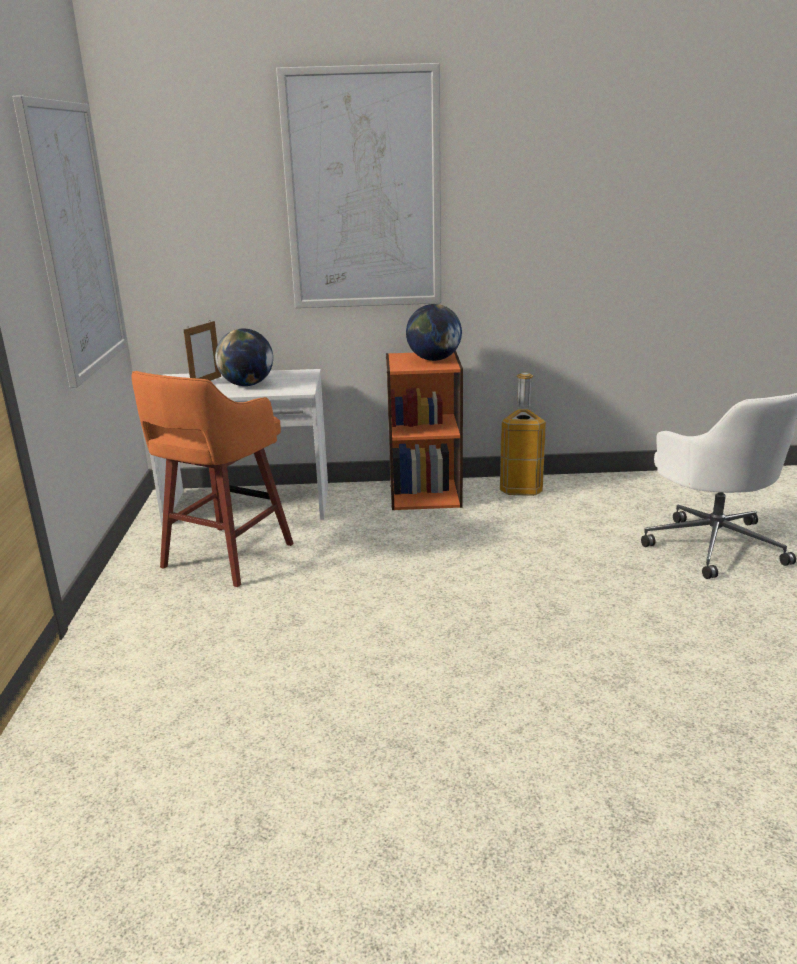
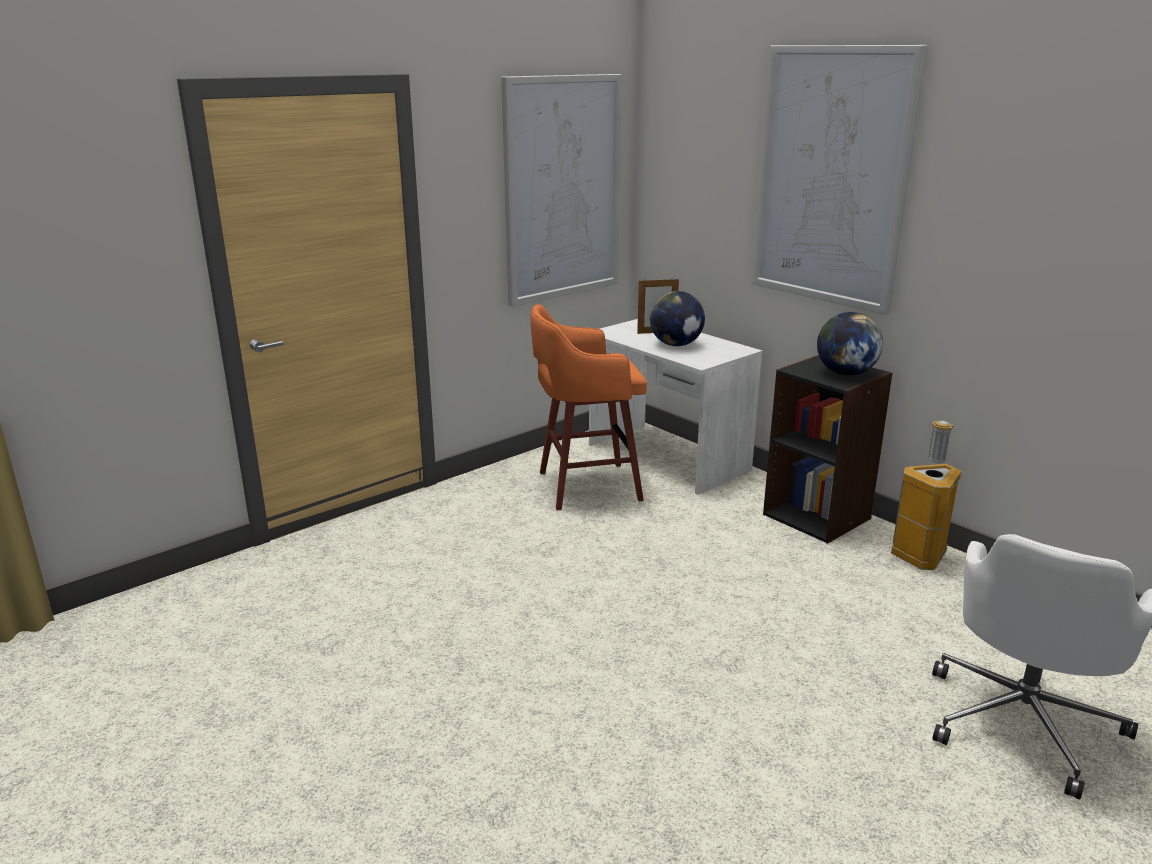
camera: 50 degrees right, 0 degrees up
(425, 494) = (817, 516): orange bookcase -> black bookcase

